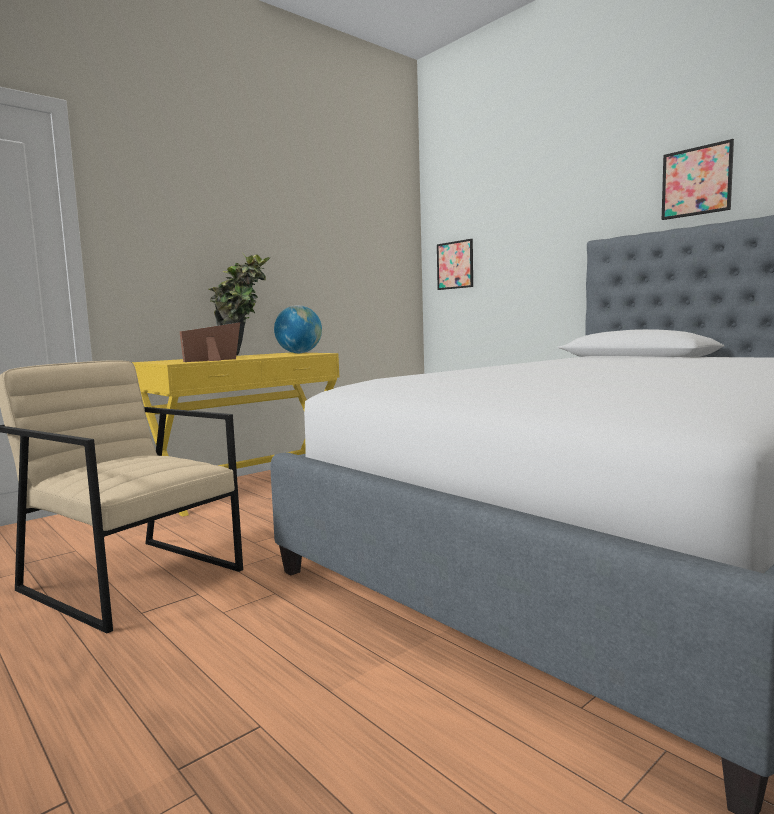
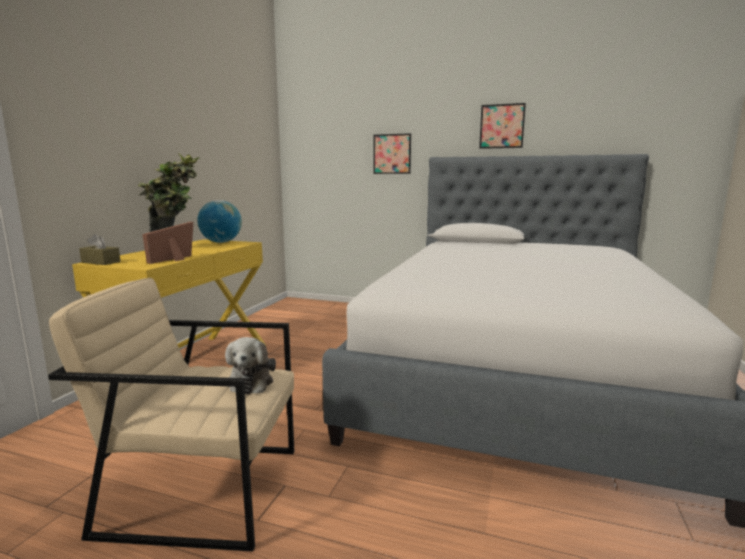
camera: 30 degrees left, 5 degrees up
(154, 361) = (101, 262): none -> brown tissue box
(167, 467) = (250, 381): none -> plush toy
(455, 265) = (314, 162): picture -> picture (392, 154)

